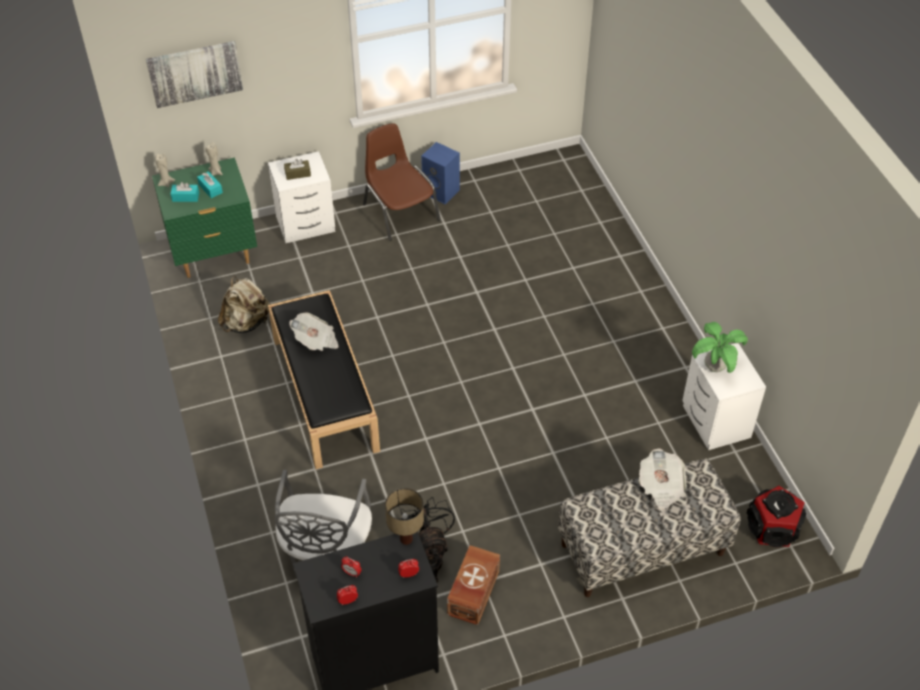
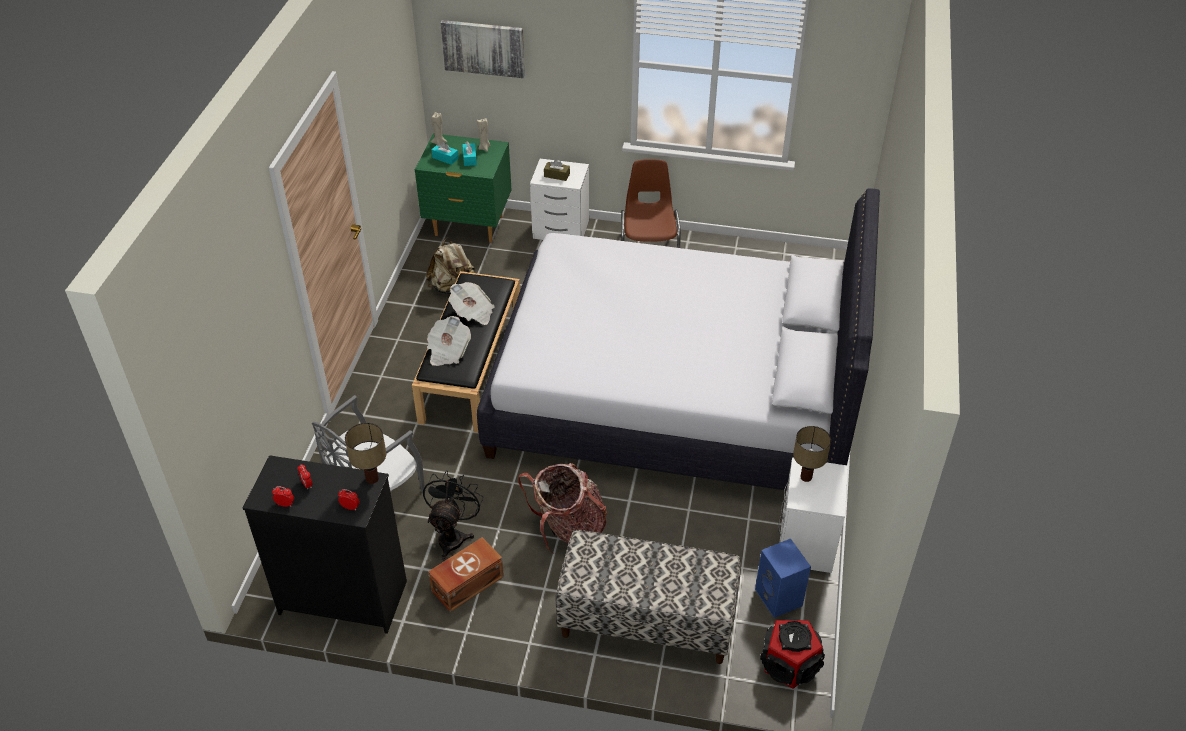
camera: 30 degrees right, 5 degrees down
(442, 191) = (699, 246): blue speaker -> blue speaker (780, 598)
(521, 501) = (568, 528): none -> backpack
(522, 341) = (674, 396): none -> white bed
(661, 487) = (674, 560): newspaper -> newspaper (448, 351)
(714, 367) = (805, 477): potted plant -> table lamp

